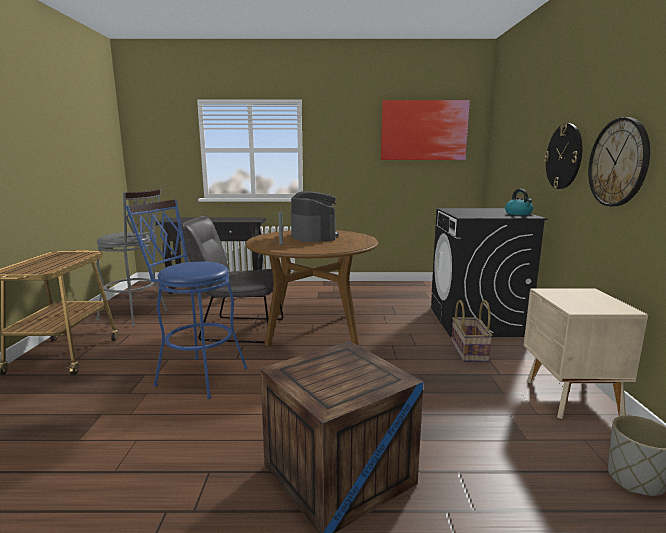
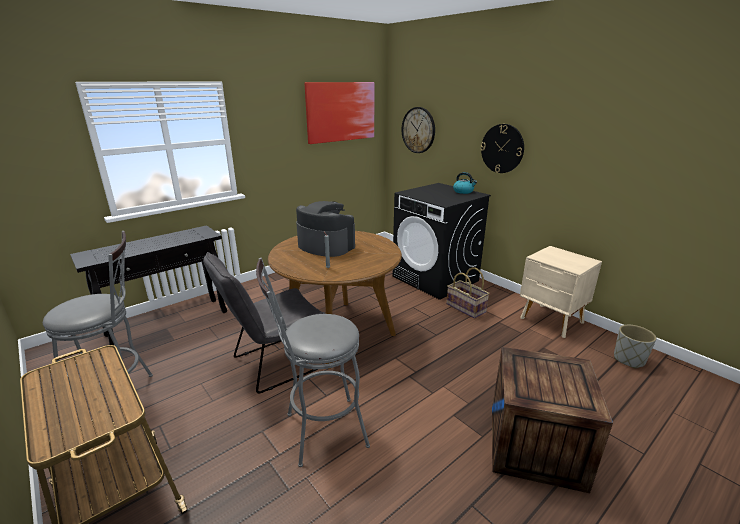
camera: 40 degrees left, 10 degrees up
(196, 374) = (318, 431): blue stool -> grey stool
(618, 162) = (564, 161): wall clock -> wall clock (418, 130)

